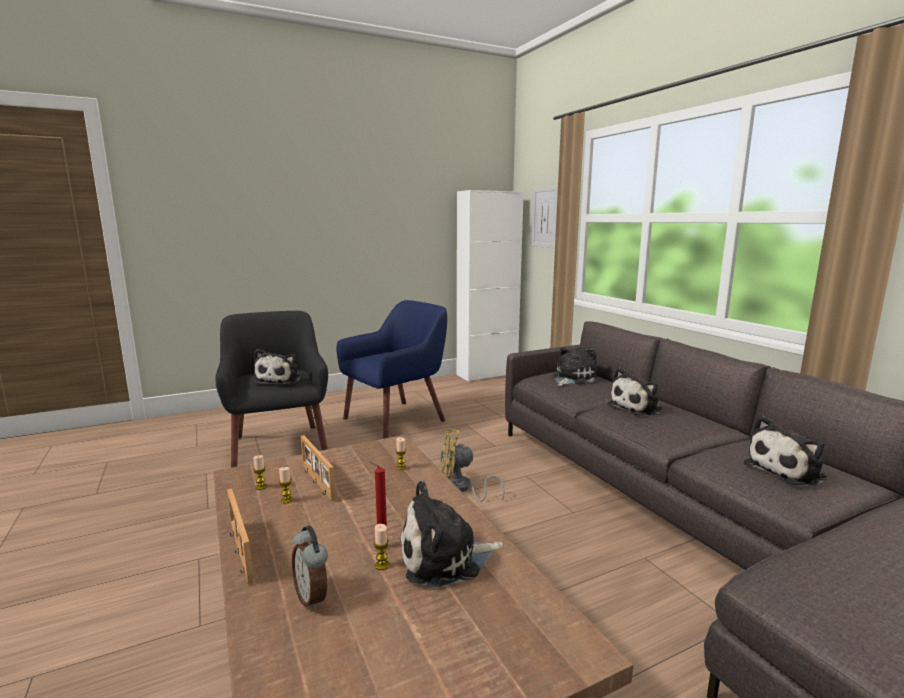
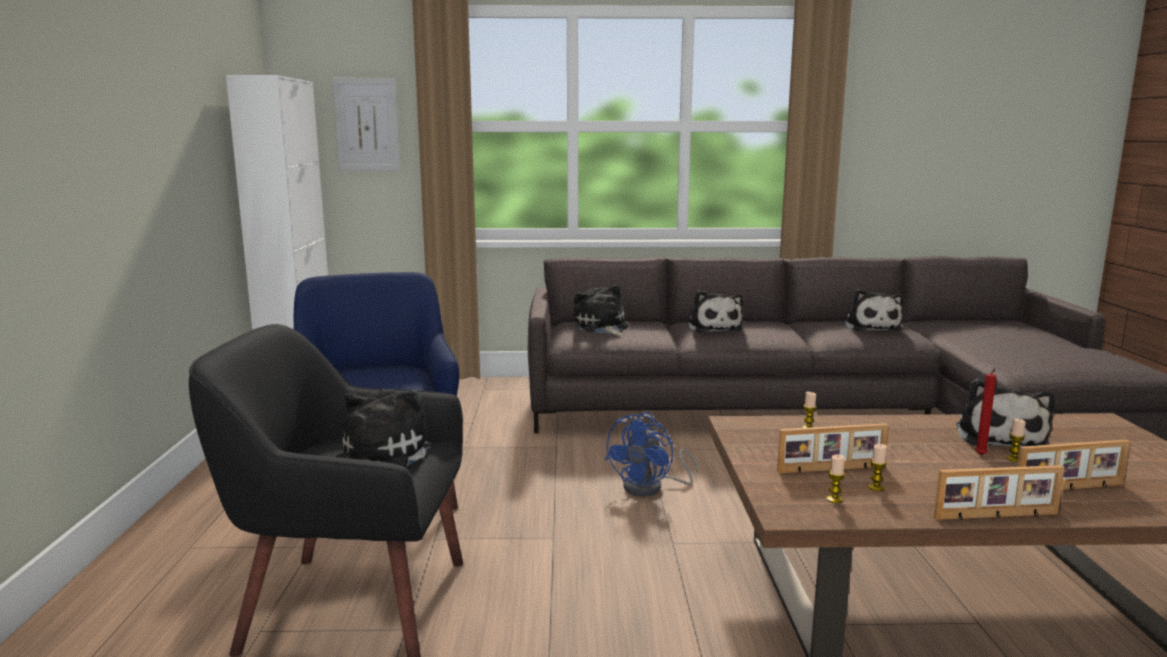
camera: 65 degrees left, 0 degrees up
(280, 380) = (378, 457): plush toy -> plush toy turned 105 degrees counterclockwise
(312, 597) = (1070, 489): alarm clock -> picture frame
(461, 489) = (651, 488): yellow fan -> blue fan

